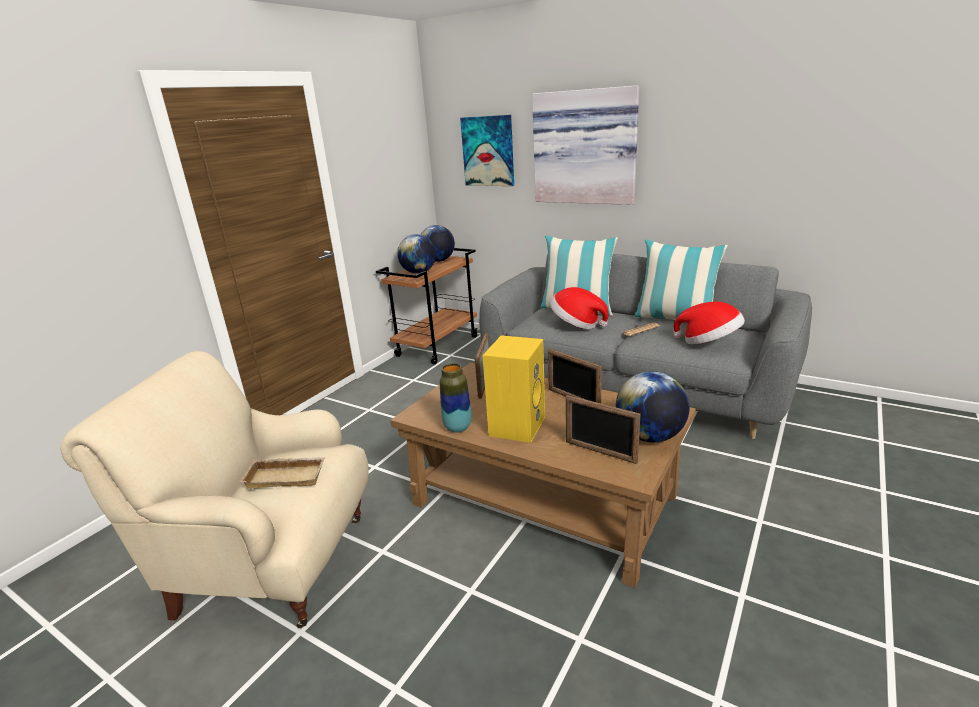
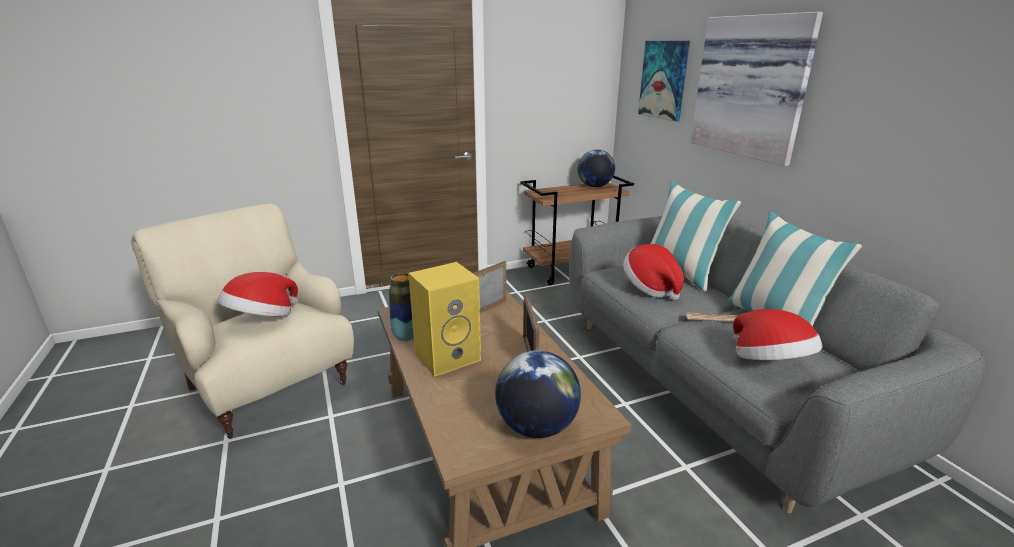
camera: 35 degrees right, 0 degrees up
(287, 476) = (262, 319): beige tray -> hat
(418, 272) = (561, 192): globe -> none
(600, 452) = (470, 416): picture frame -> none

